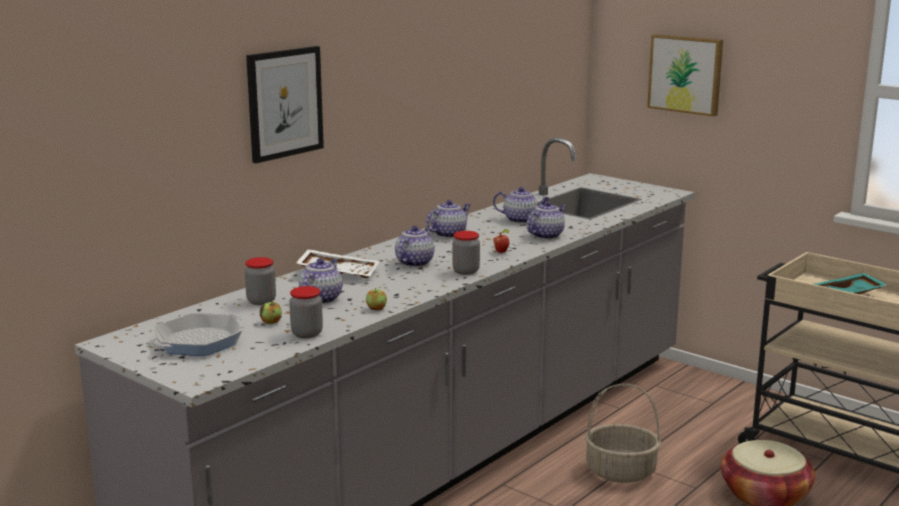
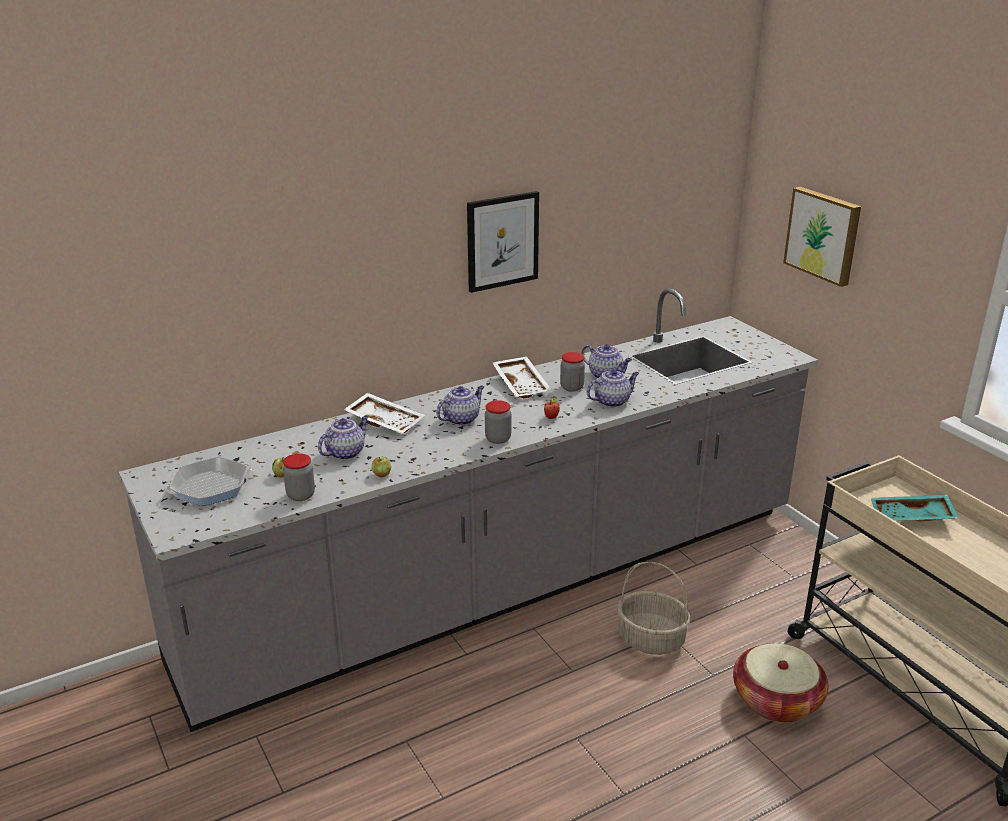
camera: 20 degrees right, 10 degrees up
(261, 301) = (295, 446): jar -> jar (571, 387)
(284, 103) = (340, 263): picture -> picture (502, 241)
(449, 234) = (522, 384): teapot -> white tray

